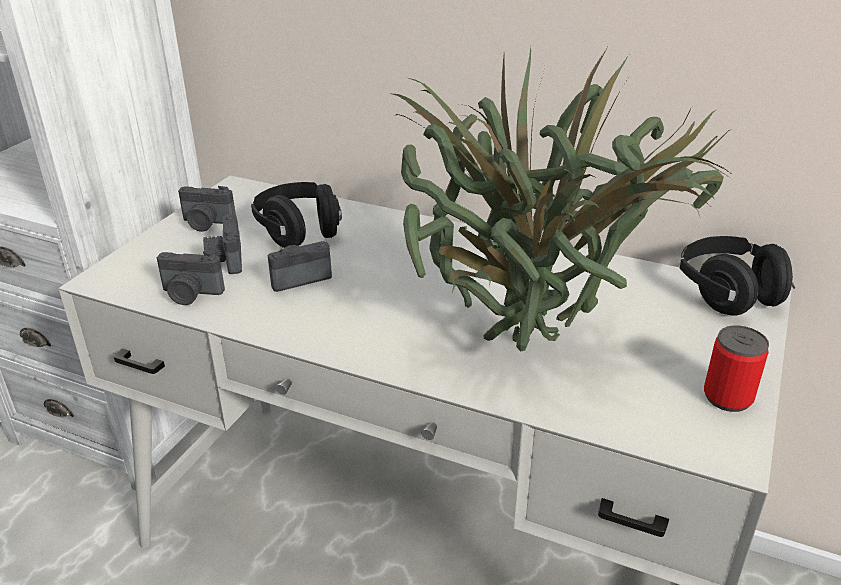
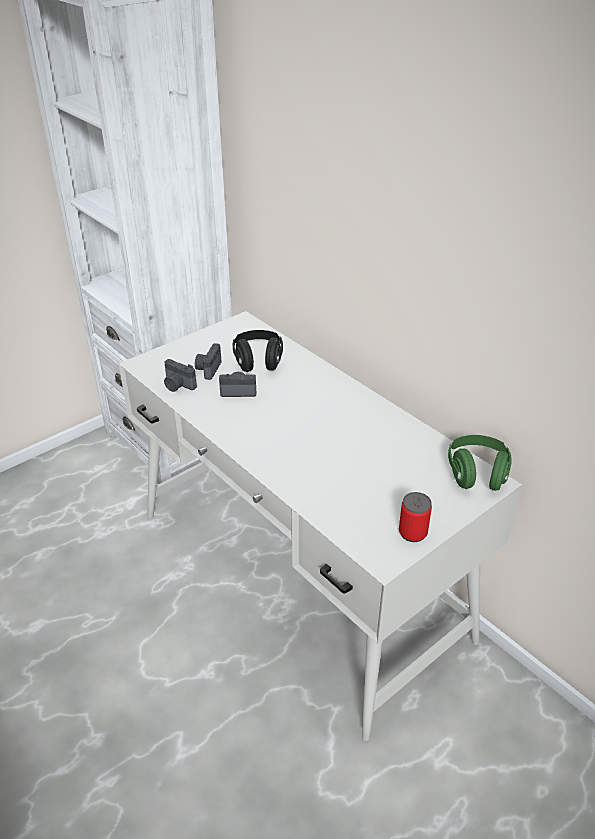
camera: 25 degrees right, 5 degrees up
(206, 223) = (212, 342): camera -> none
(530, 354) = (326, 474): potted plant -> none
(727, 294) = (477, 474): black headphones -> green headphones

